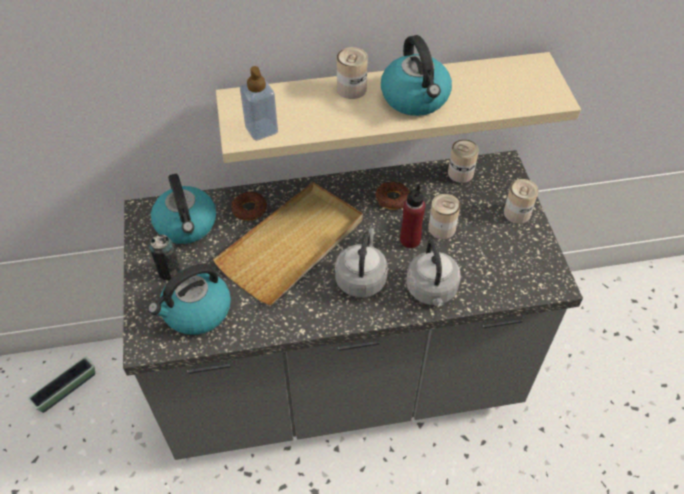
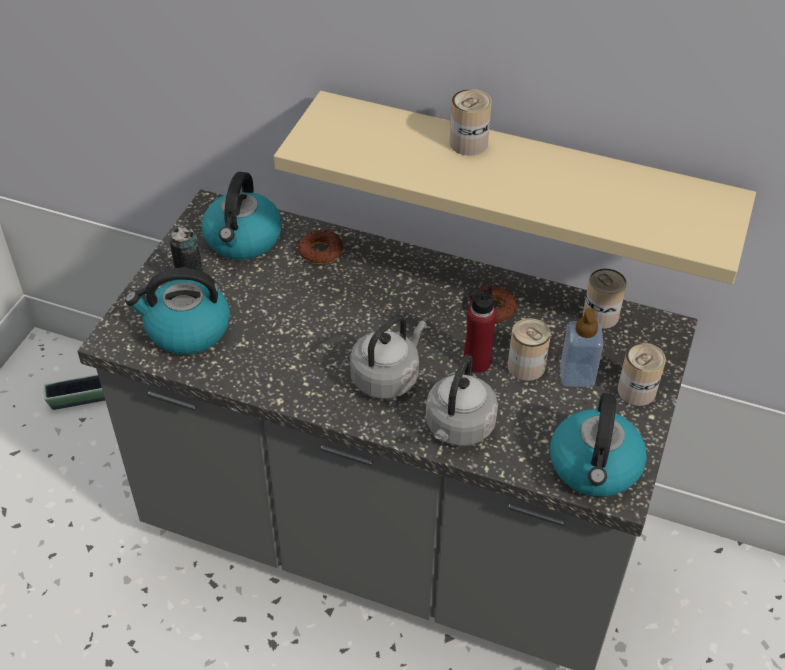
camera: 30 degrees right, 5 degrees down
(261, 130) = (333, 148): soap dispenser -> soap dispenser (577, 375)
(293, 245) = (339, 308): beige tray -> none
(415, 98) = (535, 180): kettle -> kettle (595, 467)

